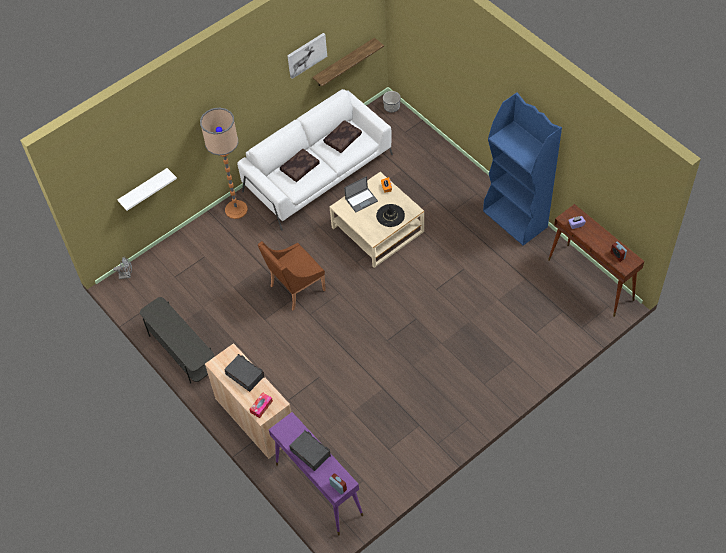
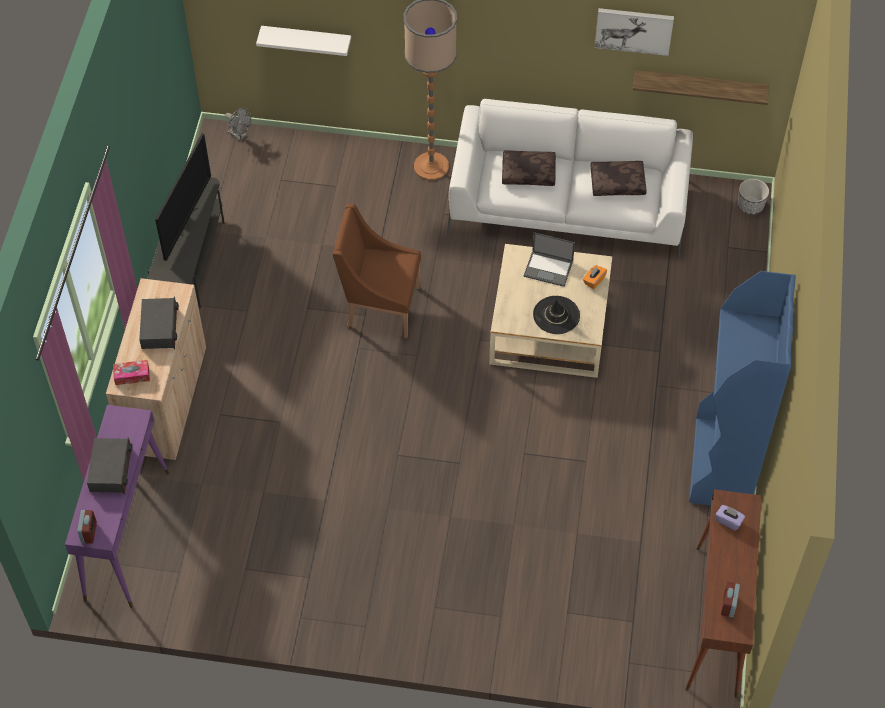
camera: 45 degrees right, 0 degrees up
(171, 327) = (186, 220): none -> television

